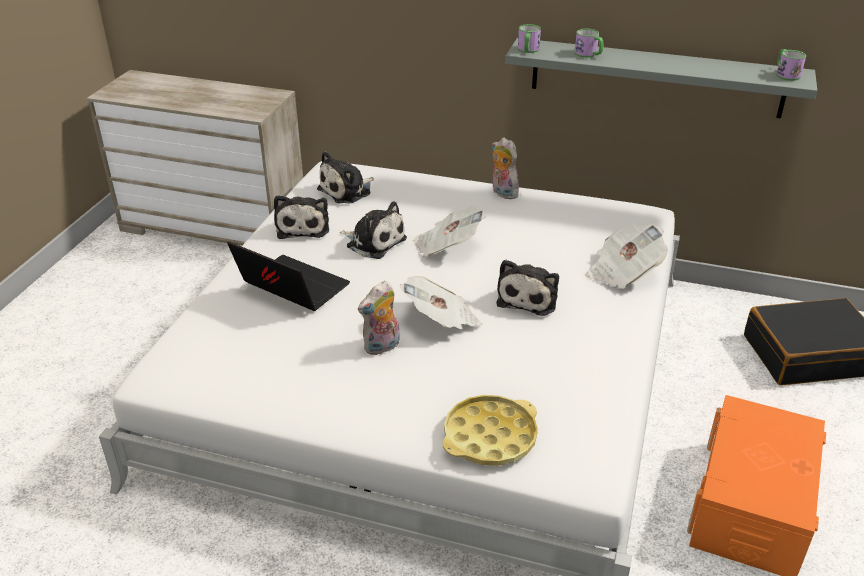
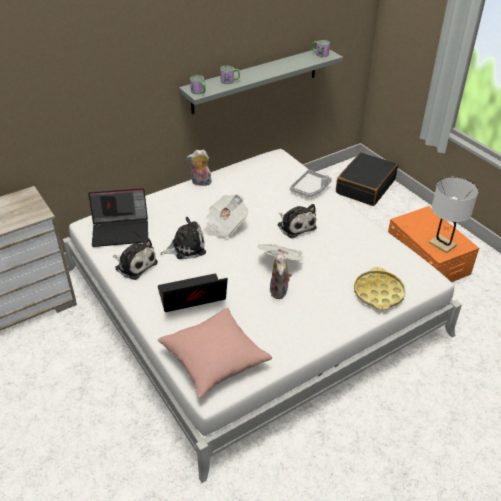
camera: 50 degrees left, 5 degrees up
(210, 356) = (214, 359): none -> pink pillow
(347, 191) = (121, 231): plush toy -> laptop
(623, 272) = (310, 189): newspaper -> grey tray
(753, 480) = (442, 244): none -> white table lamp

